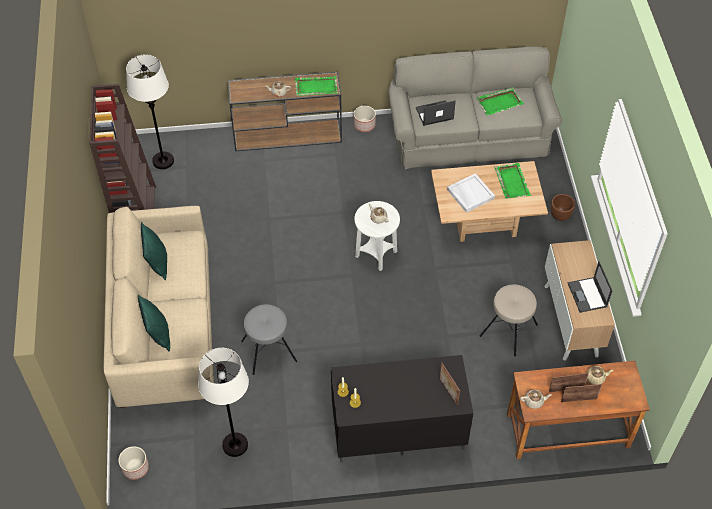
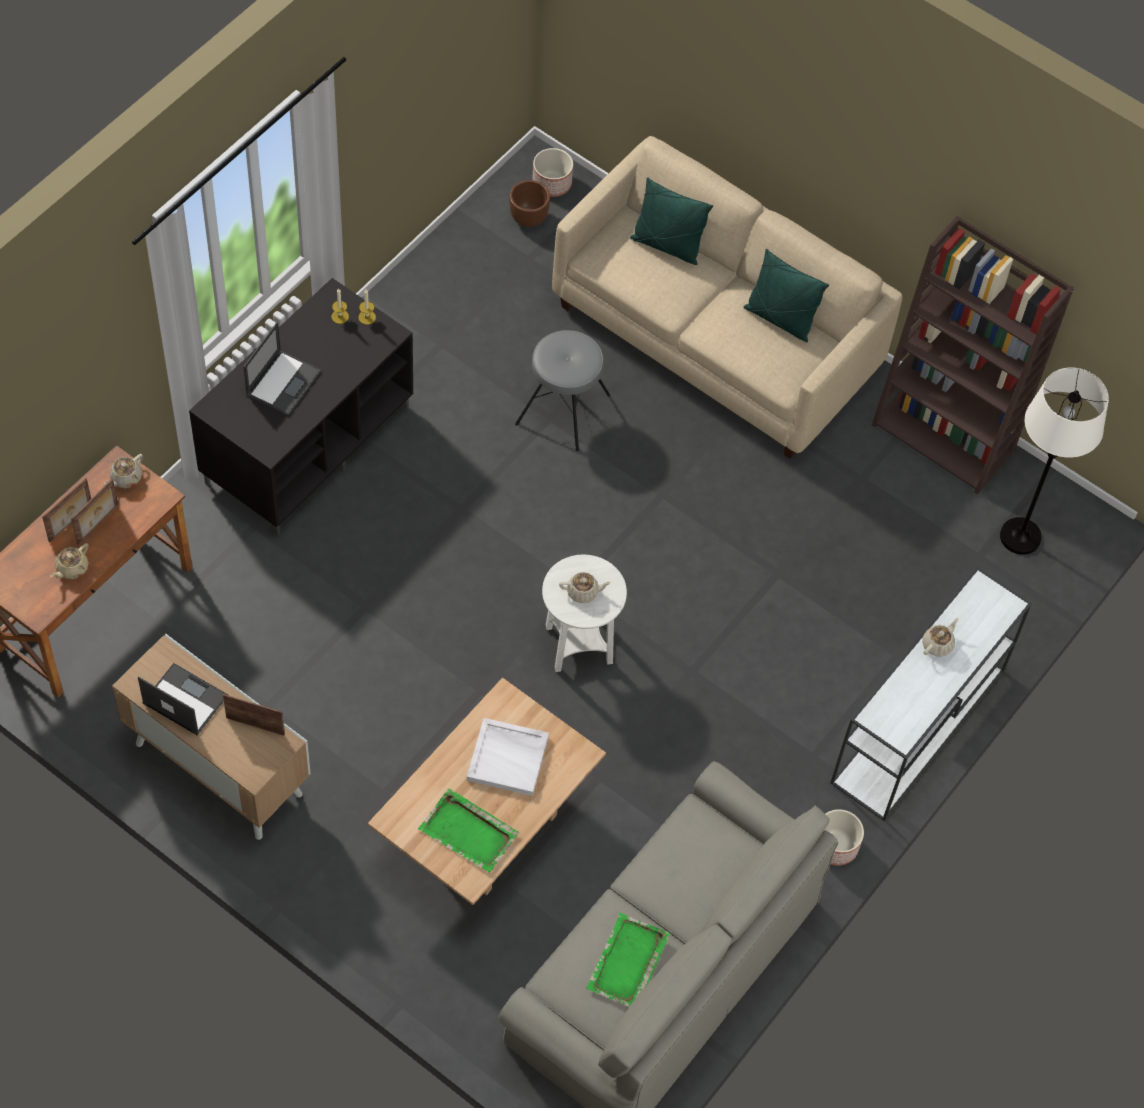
camera: 130 degrees right, 5 degrees up
(234, 445) = (475, 284): white floor lamp -> none
(288, 134) = (917, 728): brown console table -> white console table
(315, 87) = (900, 700): green tray -> none
(434, 113) = (702, 847): laptop -> laptop (283, 382)
(448, 391) = (244, 412): picture frame -> picture frame (256, 725)
(509, 330) = (290, 683): beige stool -> none
(560, 216) = (383, 936): brown planter -> brown planter (528, 218)

